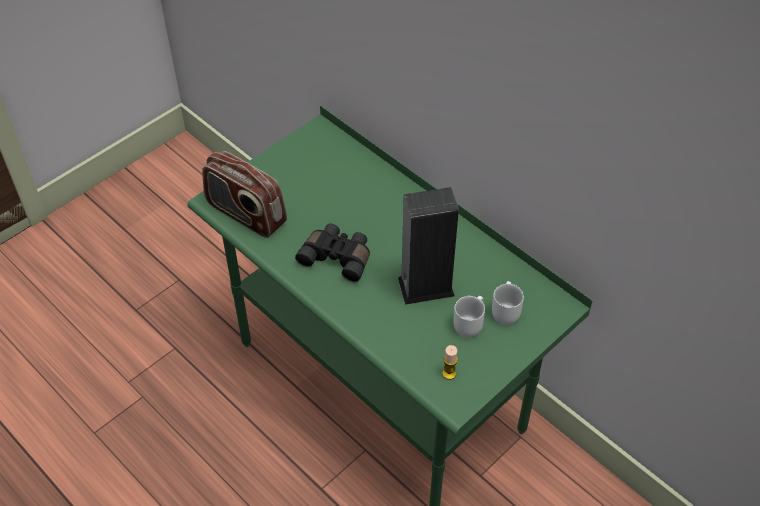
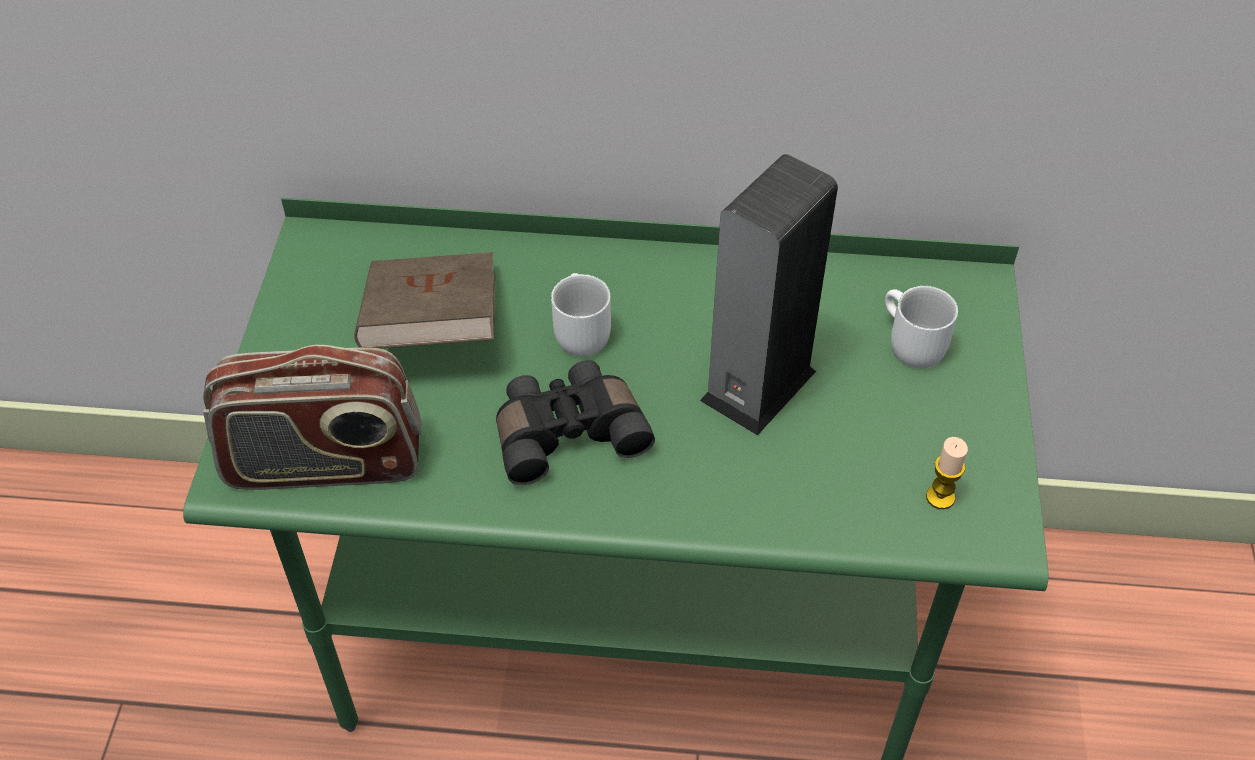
camera: 40 degrees left, 0 degrees up
(329, 189) = (432, 328): none -> brown book
(468, 322) = (879, 399): white mug -> white mug (577, 331)

